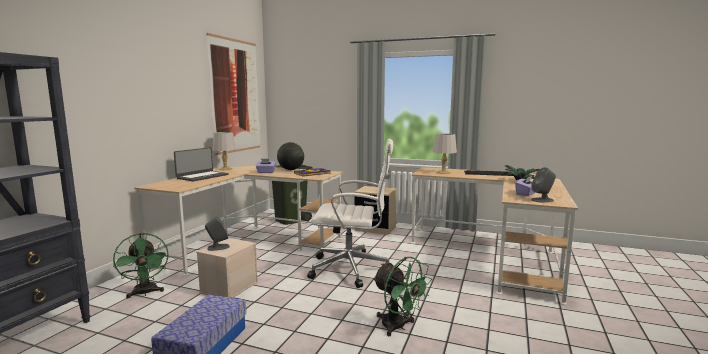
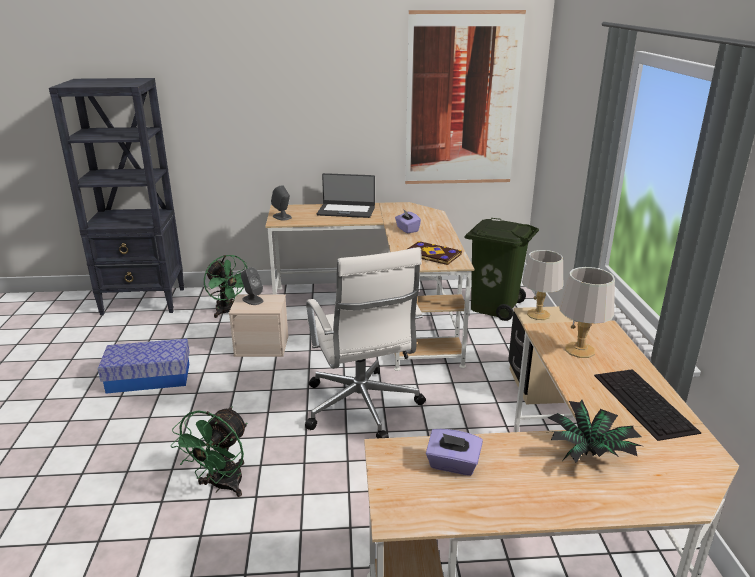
camera: 65 degrees right, 15 degrees up
(145, 293) = (228, 312): green fan -> green fan turned 75 degrees counterclockwise
(225, 169) = (402, 206): grey table lamp -> grey table lamp (539, 314)
(291, 169) = (442, 237): globe -> none
(542, 200) = (409, 488): grey speaker -> grey speaker (282, 217)

